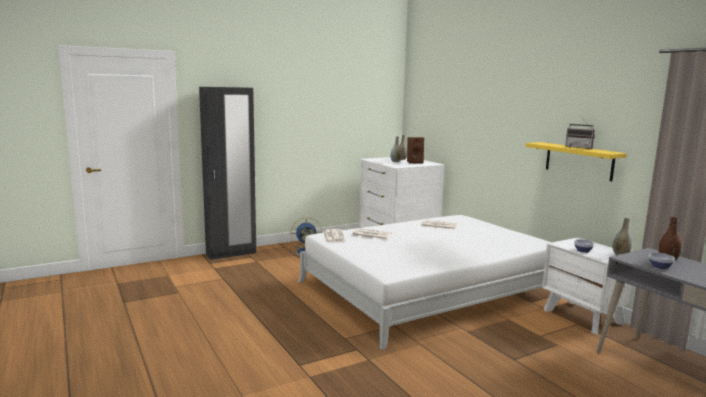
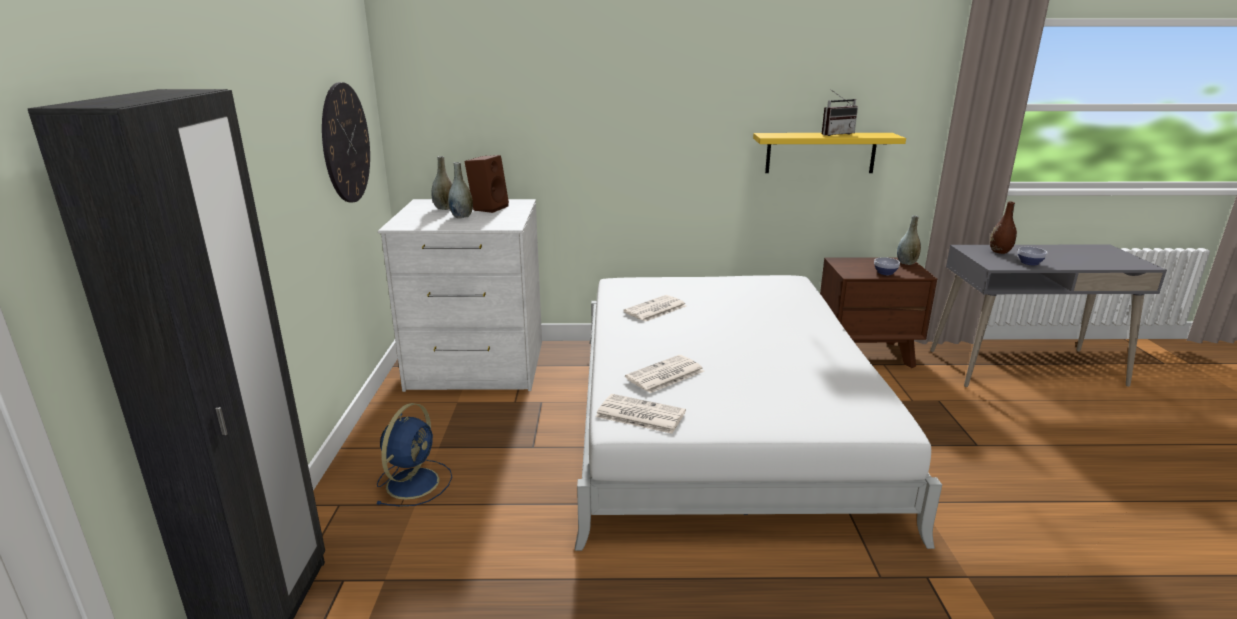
camera: 60 degrees left, 10 degrees up
(362, 122) = (346, 143): none -> wall clock
(583, 317) = (865, 354): white nightstand -> brown nightstand

